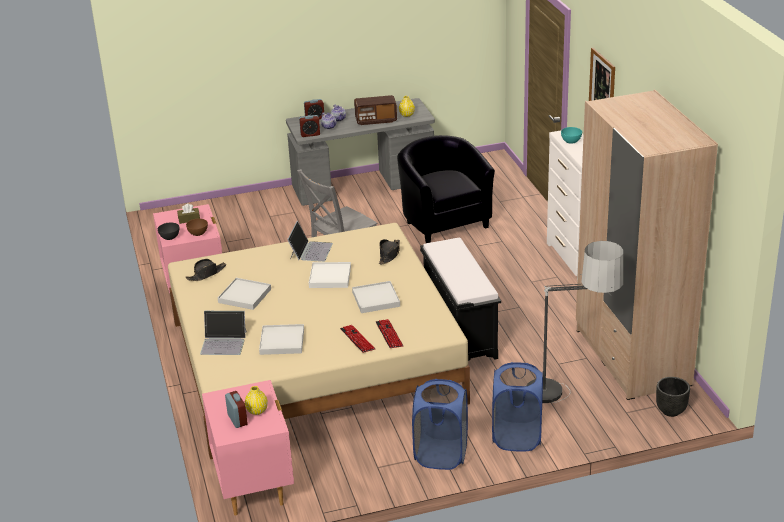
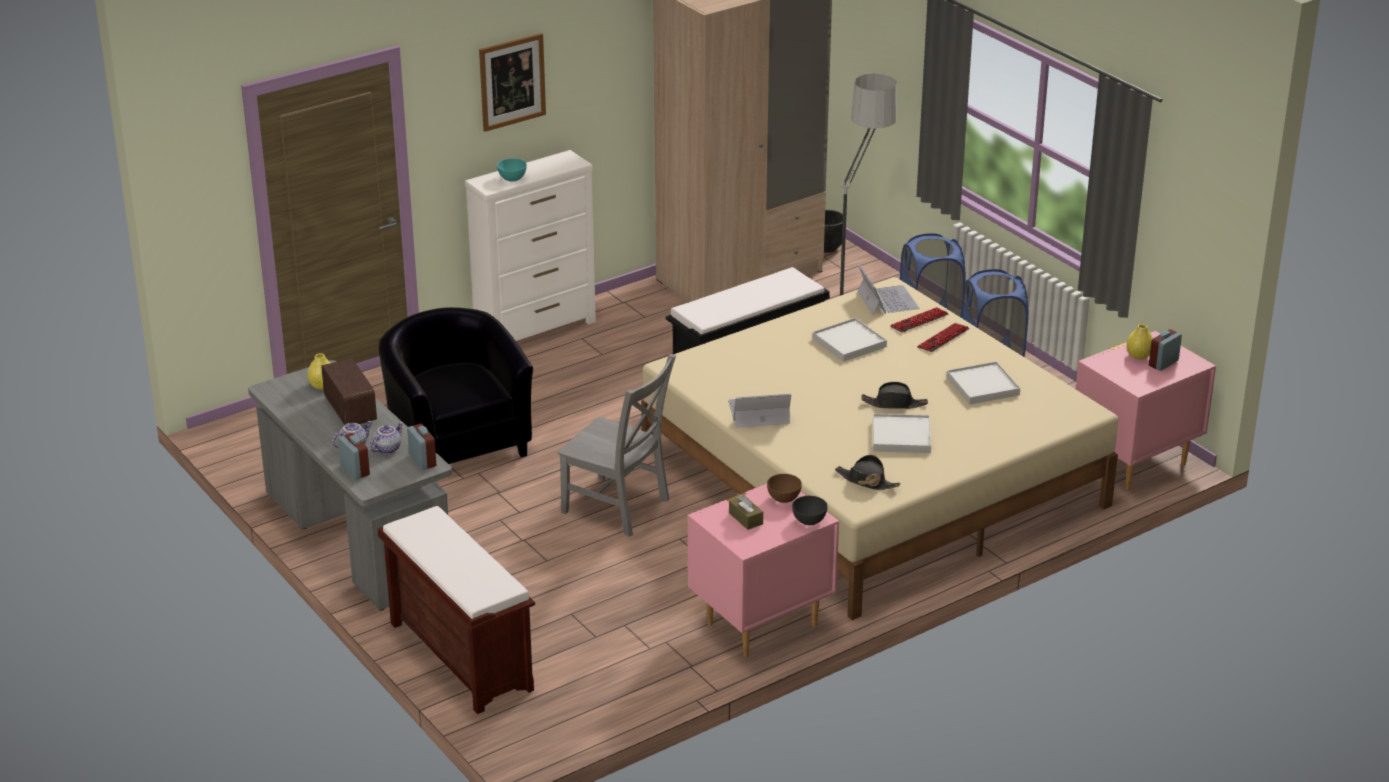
camera: 110 degrees left, 0 degrees up
(224, 342) = (1014, 425): laptop -> laptop (886, 300)
(241, 204) = (459, 656): none -> brown bench
(330, 277) = (817, 384): white tray -> none
(389, 255) = (737, 352): black hat -> black hat (894, 404)
(443, 221) = (456, 444): black armchair -> black armchair turned 105 degrees clockwise

